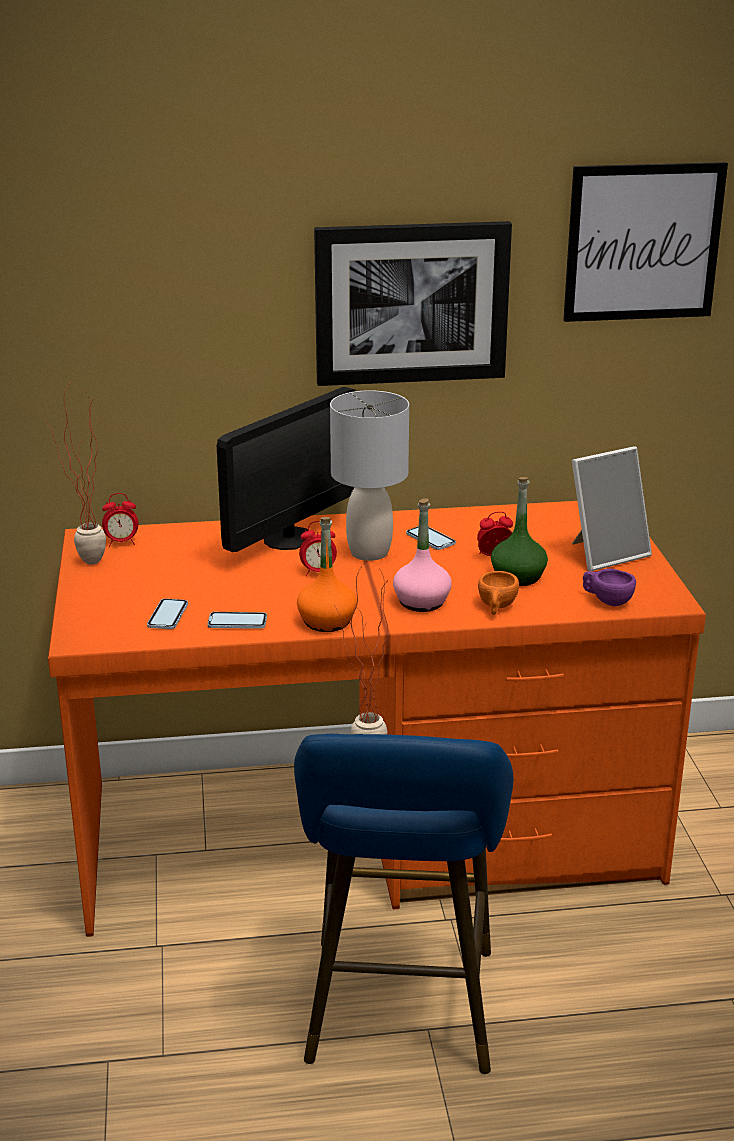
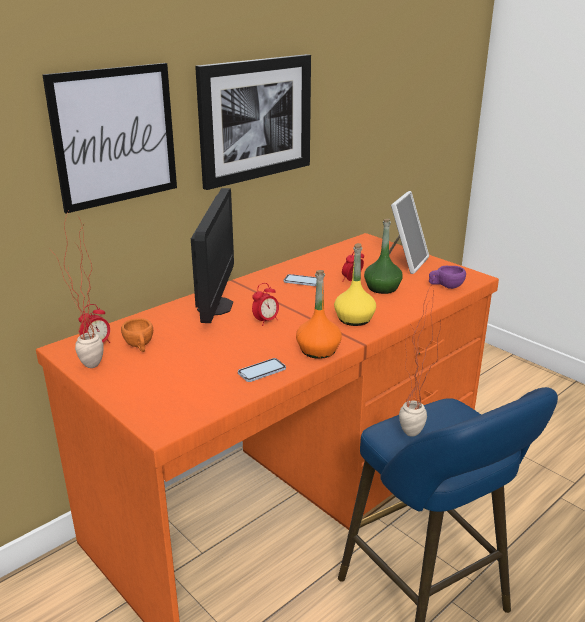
camera: 35 degrees left, 0 degrees up
(168, 616) = (206, 384): phone -> none
(370, 552) = (279, 299): grey table lamp -> none
(421, 602) = (354, 319): pink bottle -> yellow bottle
(496, 608) = (399, 308): orange cup -> orange cup (140, 346)
(643, 242) = (369, 65): picture -> picture (115, 136)

